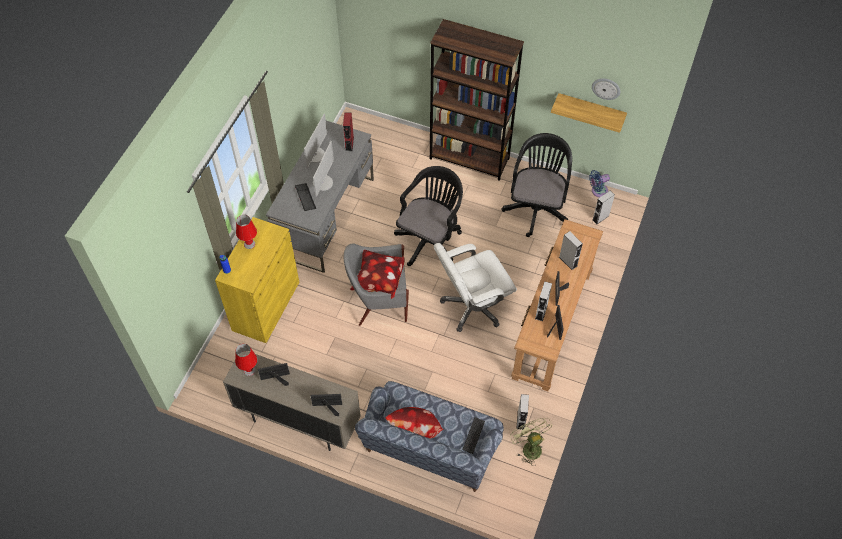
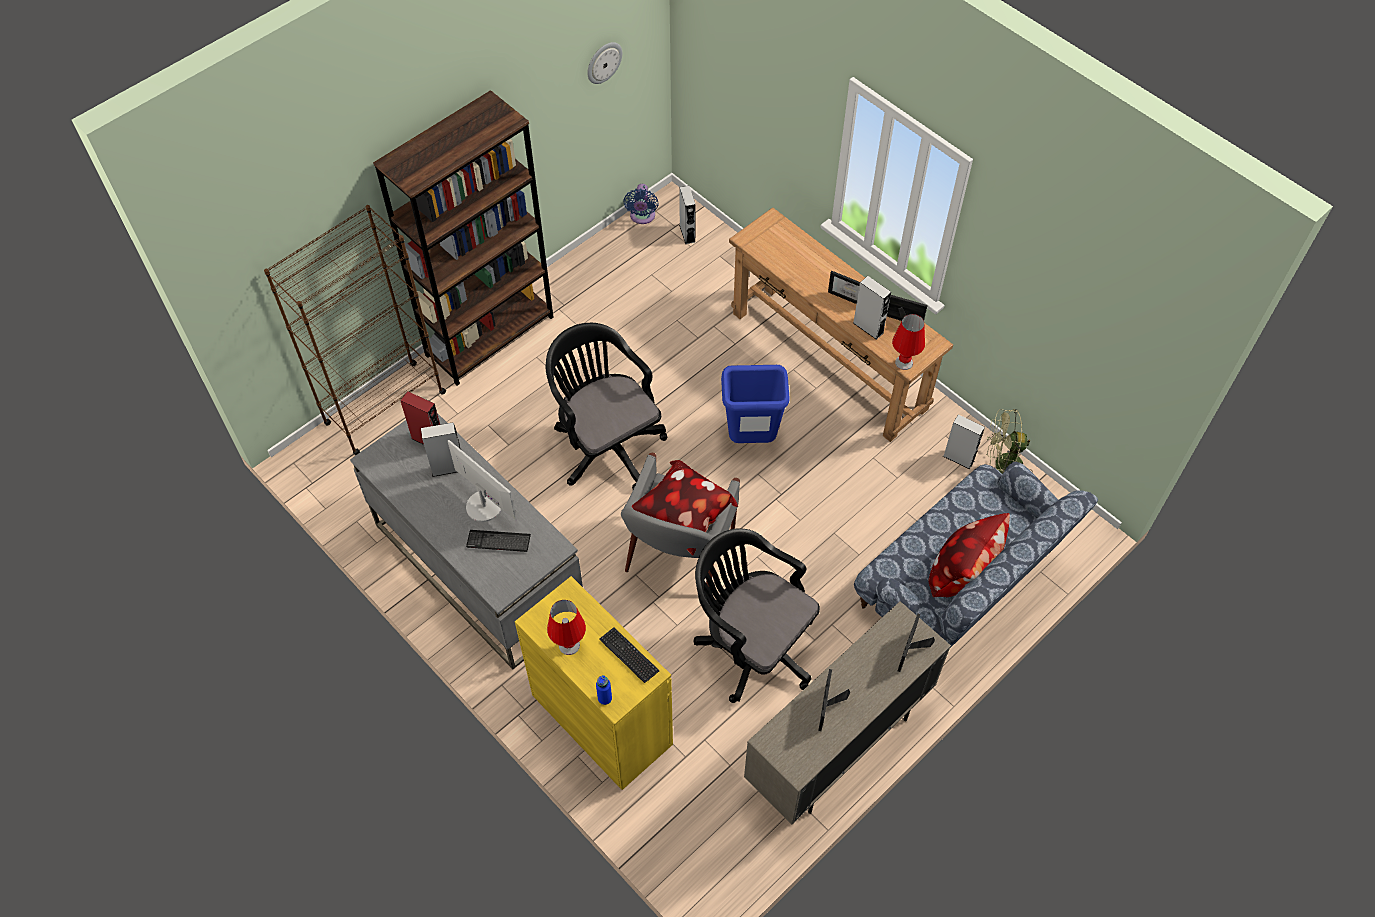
camera: 65 degrees left, 0 degrees up
(249, 370) = (795, 742): red table lamp -> red table lamp (904, 362)
(315, 155) = (420, 495): monitor -> none
(398, 136) = (385, 408): none -> brown bookcase
(472, 306) = (751, 439): white office chair -> blue trash can
(473, 435) = (996, 503): keyboard -> keyboard (629, 655)
(536, 207) = (627, 295): black office chair -> black office chair (751, 645)
(568, 261) = (802, 264): grey speaker -> grey speaker (448, 468)
(590, 110) = (594, 113): shelf -> none

